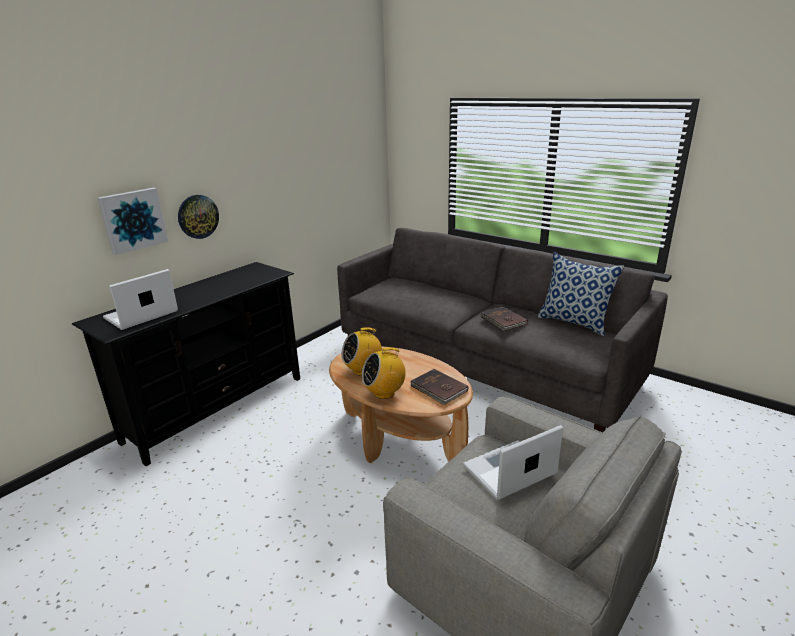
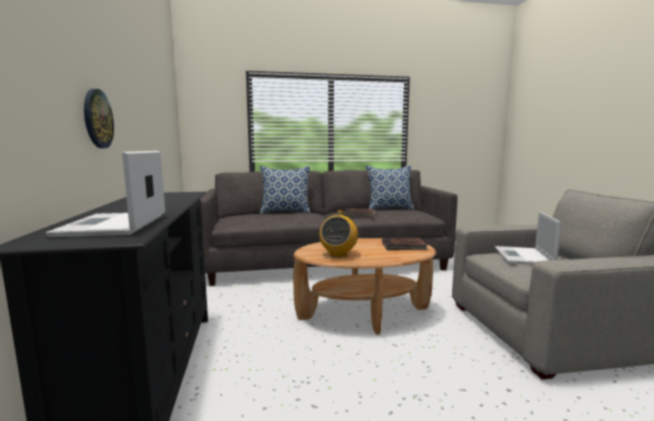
camera: 50 degrees left, 15 degrees down
(133, 220) = (47, 92): picture -> none
(384, 393) = (383, 257): radio -> none
(444, 290) = (285, 212): none -> pillow

